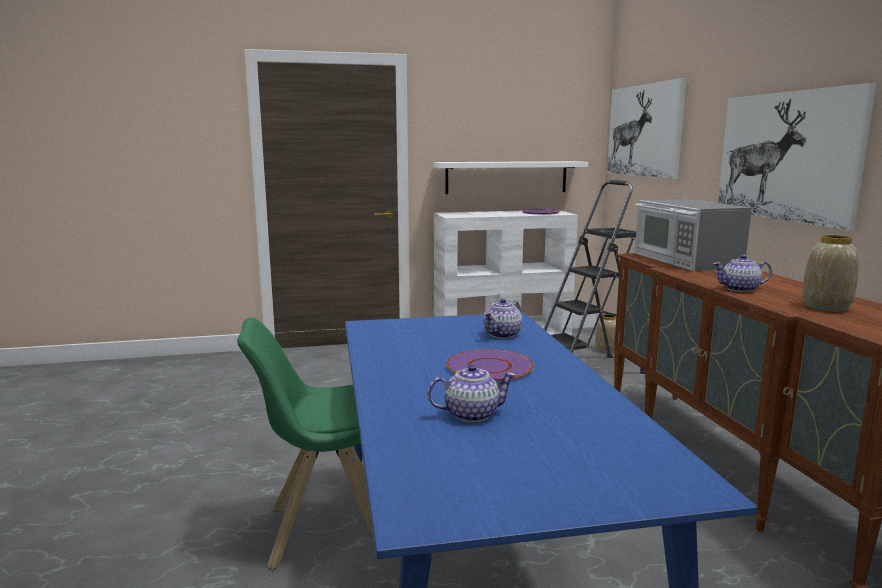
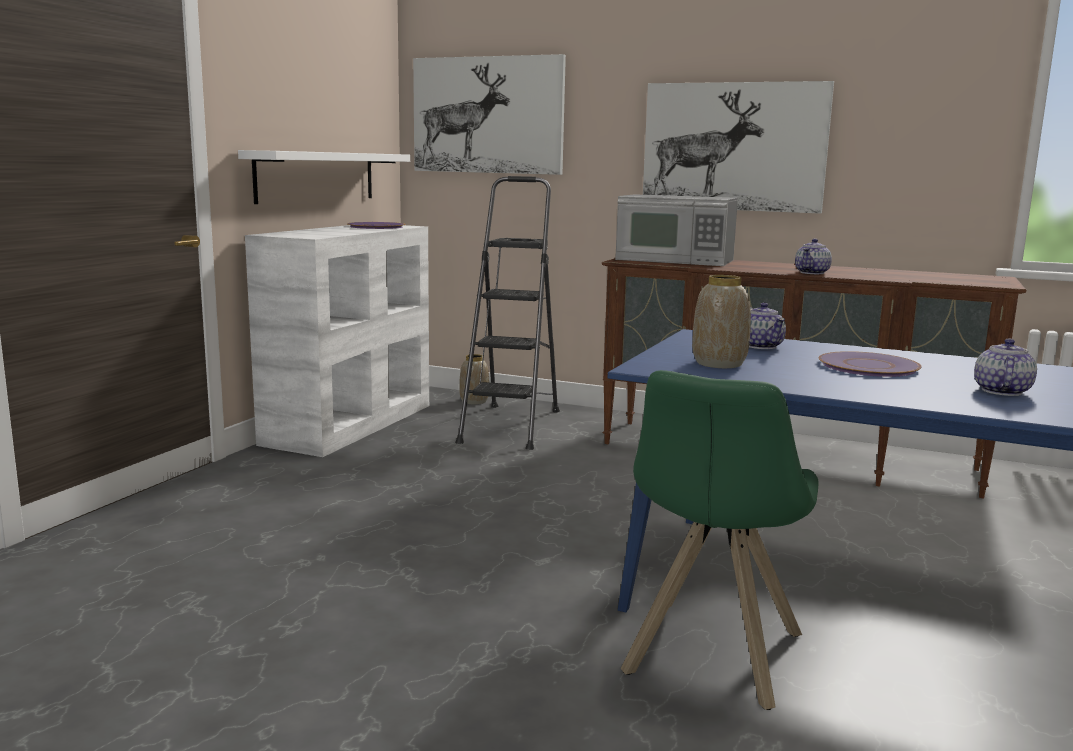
camera: 55 degrees left, 0 degrees up
(826, 307) = (893, 275): vase -> vase (718, 363)

